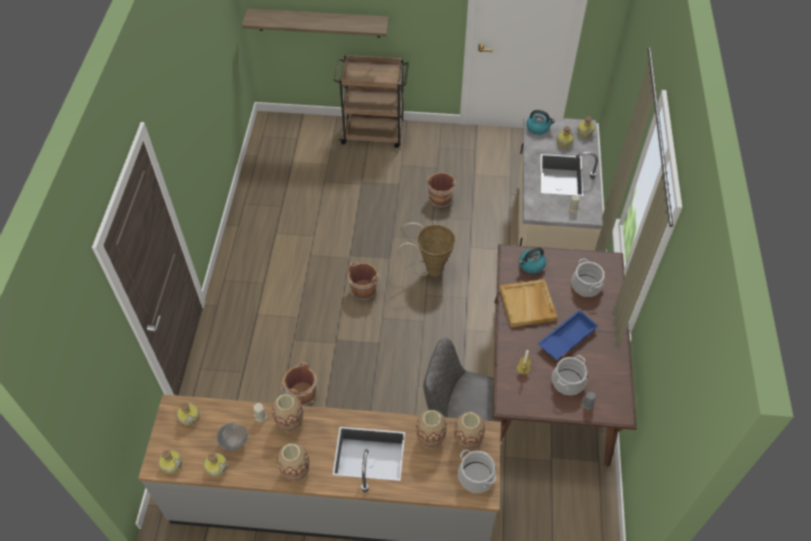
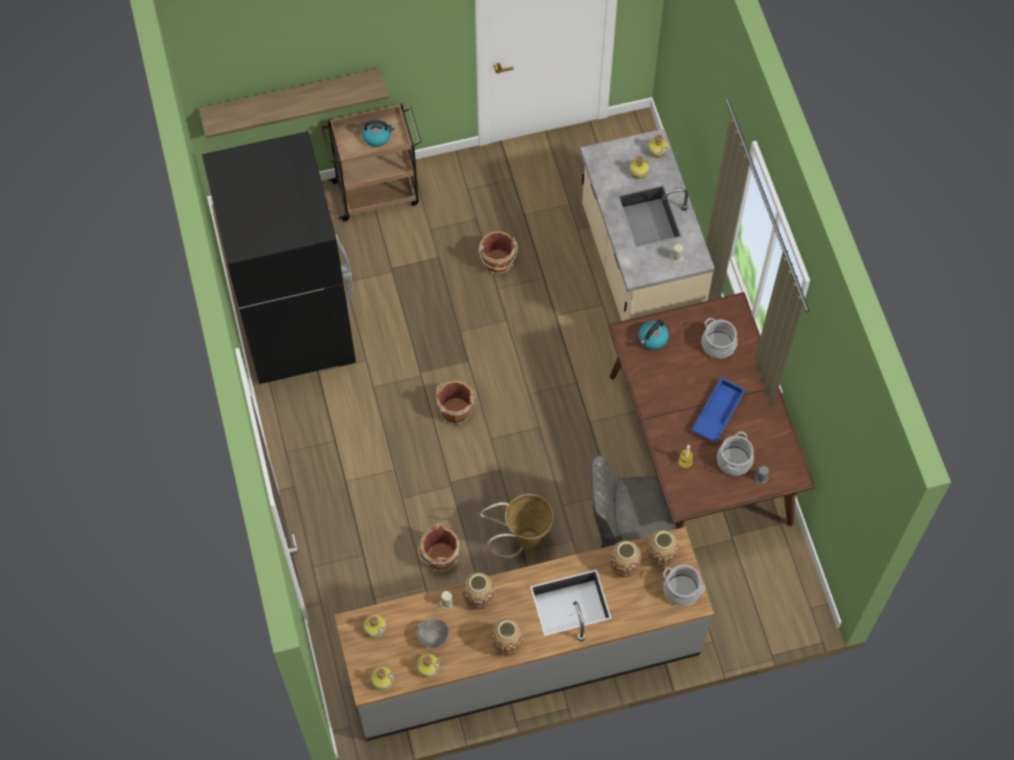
camera: 20 degrees left, 10 degrees up
(275, 199) = (296, 325): none -> black fridge
(430, 269) = (521, 360): basket -> basket (522, 541)
(528, 305) = (665, 387): beige tray -> none
(538, 128) = (602, 160): kettle -> kettle (377, 136)

